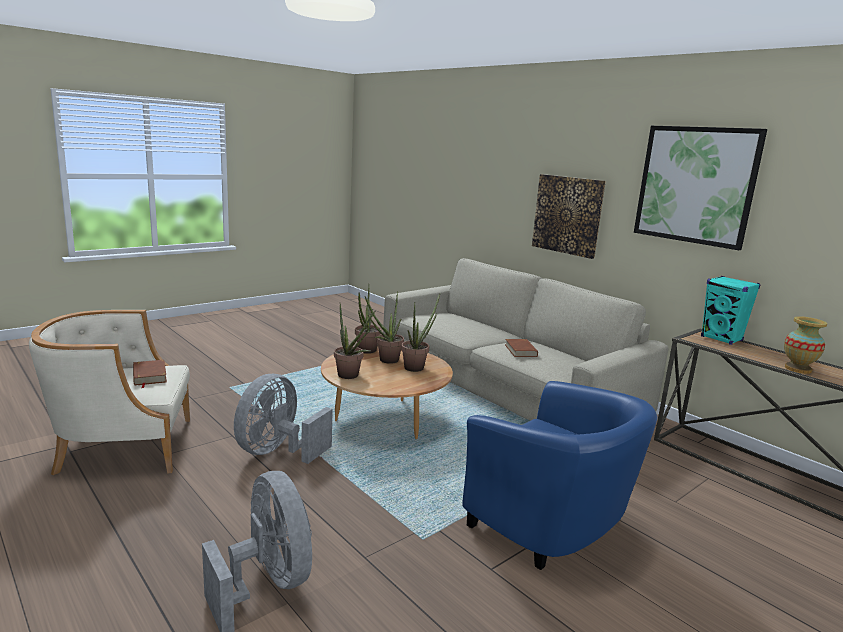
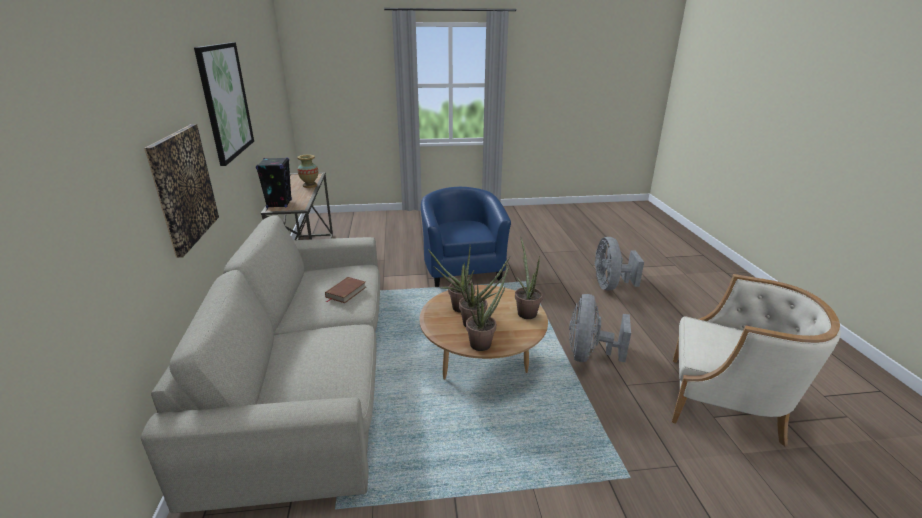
camera: 145 degrees left, 10 degrees up
(149, 376) = (715, 345): brown book -> none
(278, 452) = (589, 355): grey fan -> grey fan turned 135 degrees clockwise
(722, 339) = (279, 204): turquoise speaker -> black speaker

